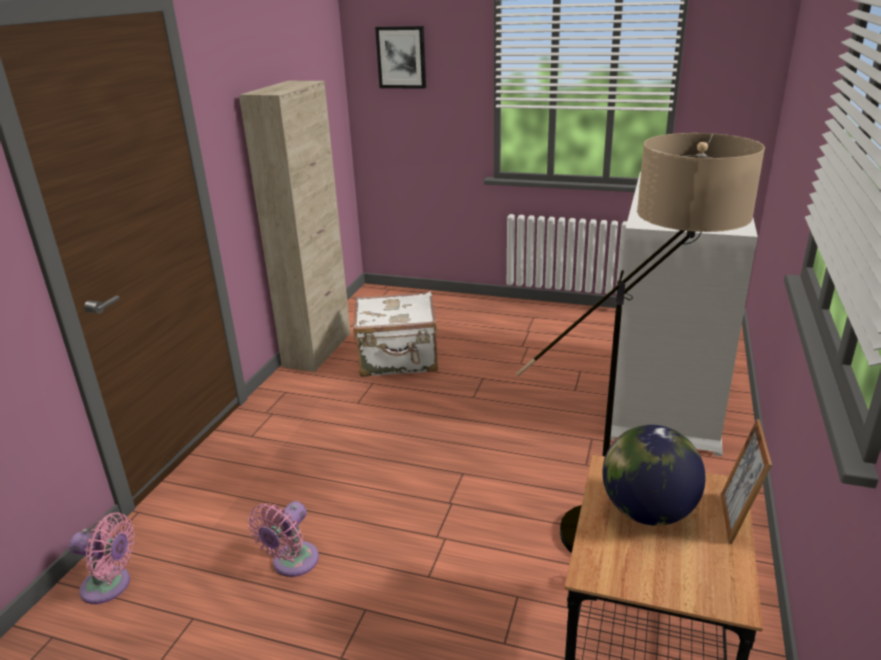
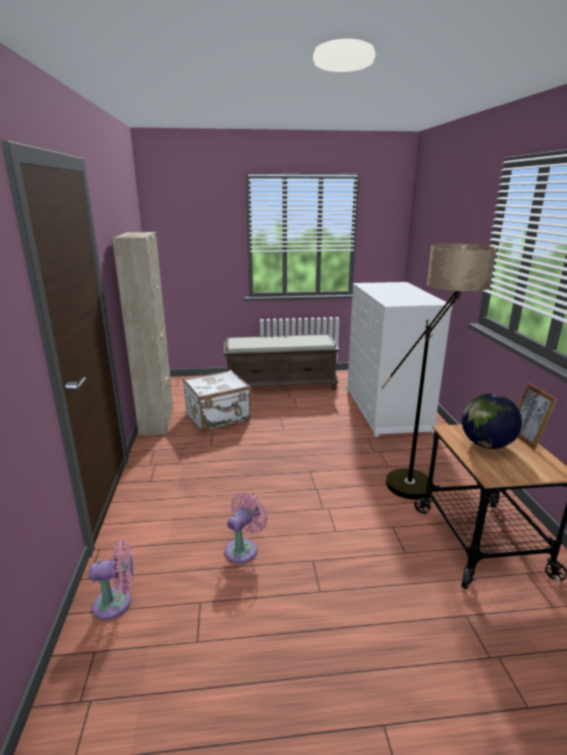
camera: 25 degrees left, 5 degrees down
(292, 563) = (243, 548): pink fan -> pink fan turned 150 degrees counterclockwise
(401, 57) = (184, 221): picture -> none
(524, 322) = (281, 385): none -> brown bench

